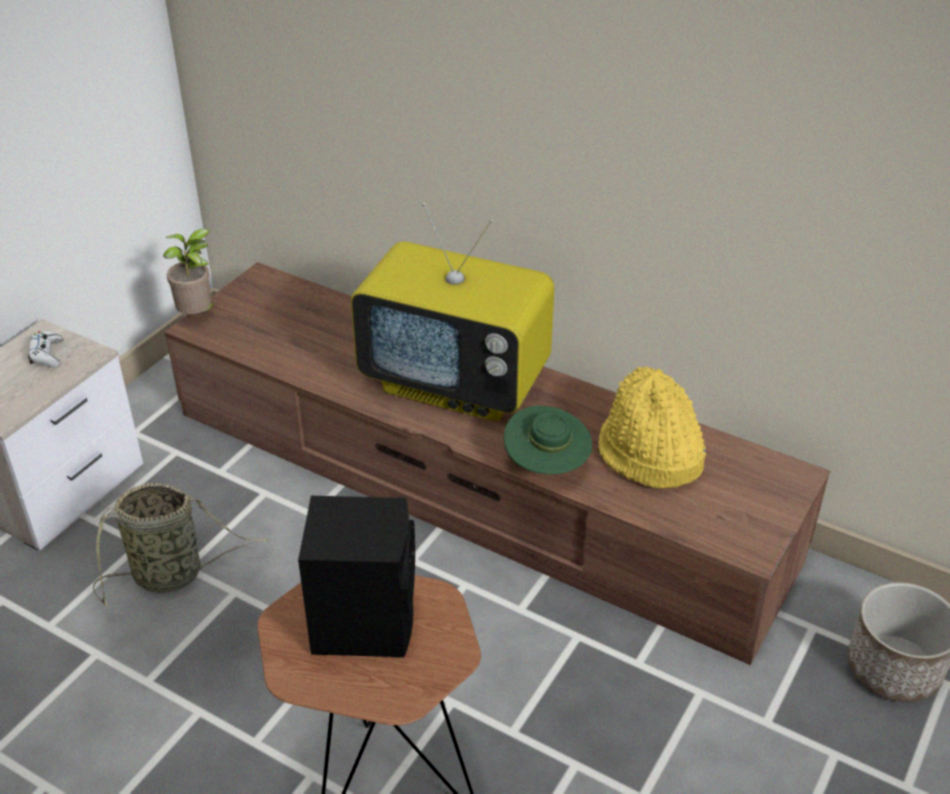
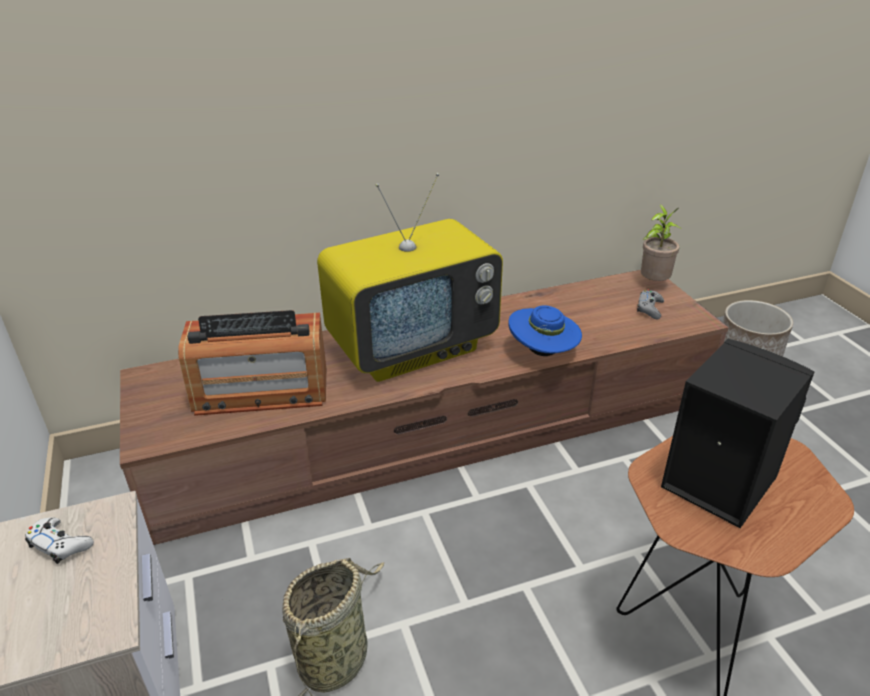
camera: 50 degrees left, 5 degrees down
(198, 316) = (133, 433): potted plant -> potted plant (653, 283)
(306, 341) = (261, 391): none -> radio
(546, 465) = (543, 353): green hat -> blue hat
(648, 455) = (576, 313): yellow hat -> none
(727, 504) = (649, 309): none -> grey game controller

